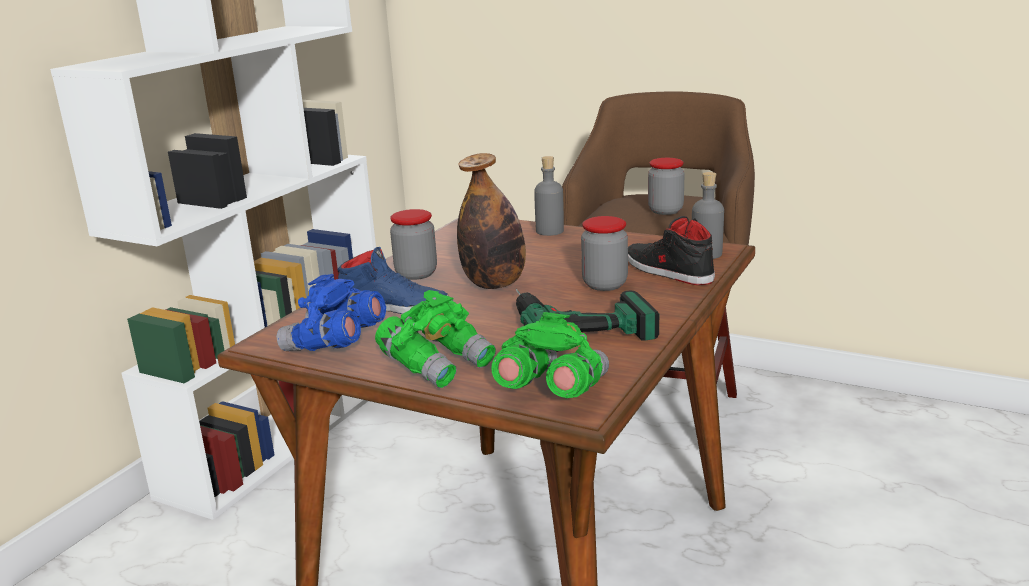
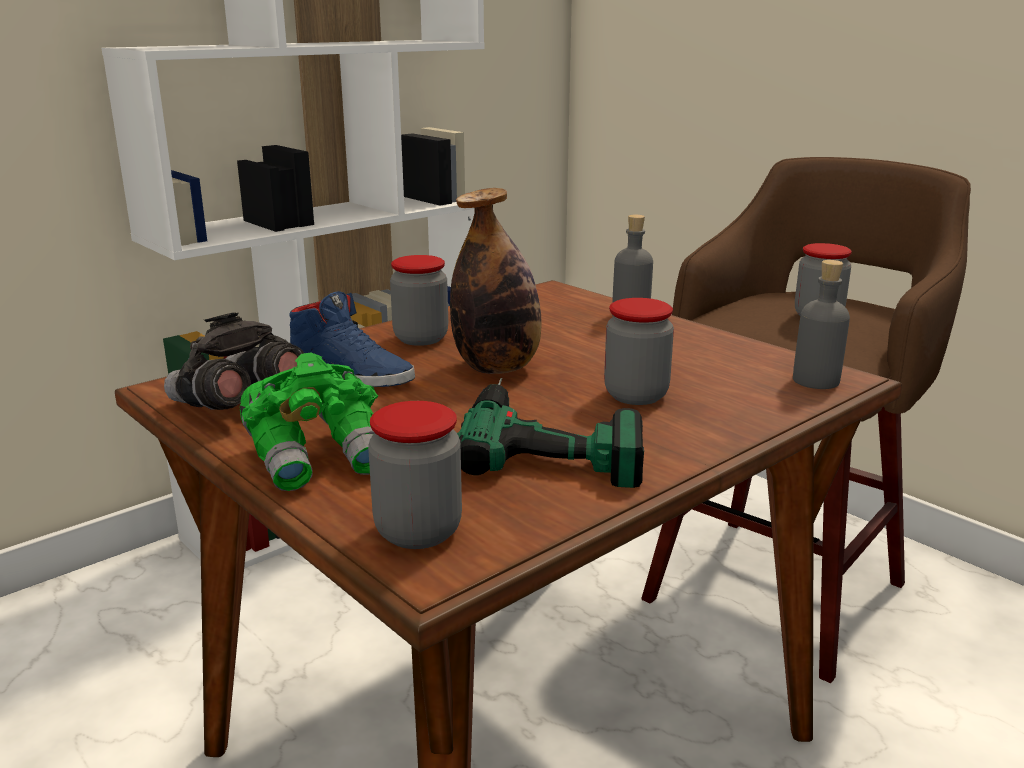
camera: 20 degrees right, 0 degrees up
(335, 344) = (237, 405): blue binoculars -> grey binoculars
(552, 391) = (418, 531): green binoculars -> jar
(667, 271) = (739, 393): black shoe -> none

